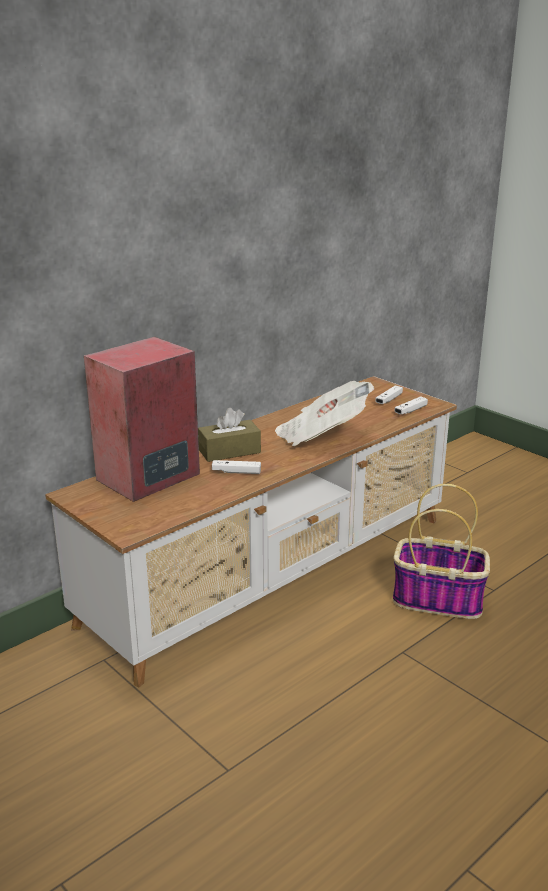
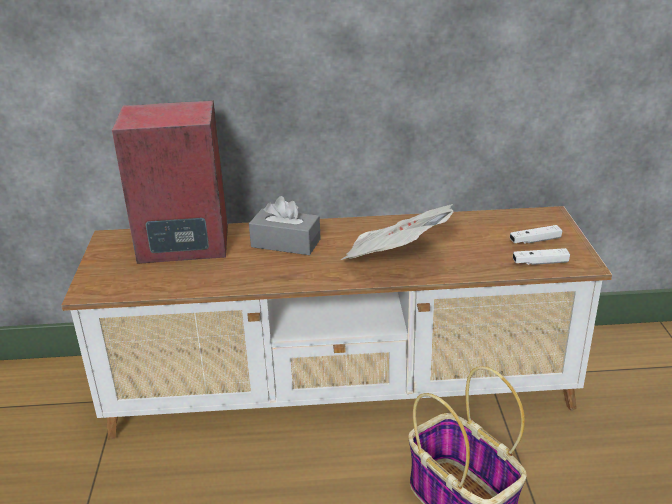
camera: 40 degrees right, 5 degrees up
(229, 451) = (286, 243): brown tissue box -> grey tissue box
(236, 472) = (257, 268): white game controller -> none

